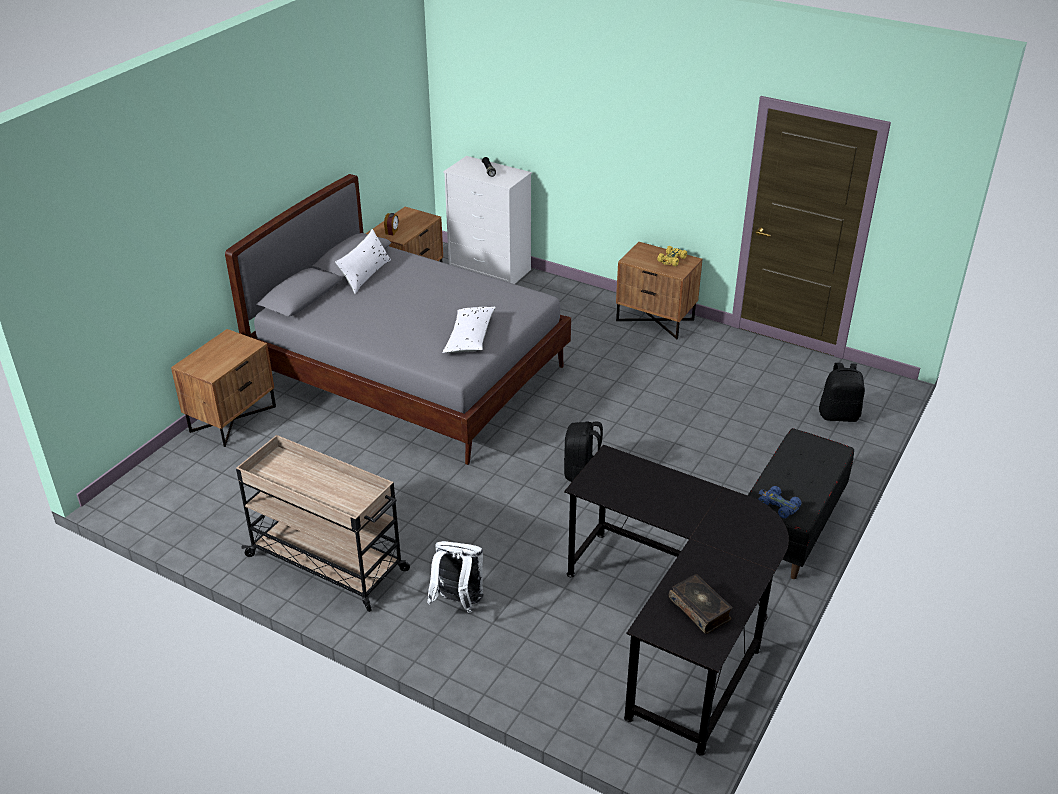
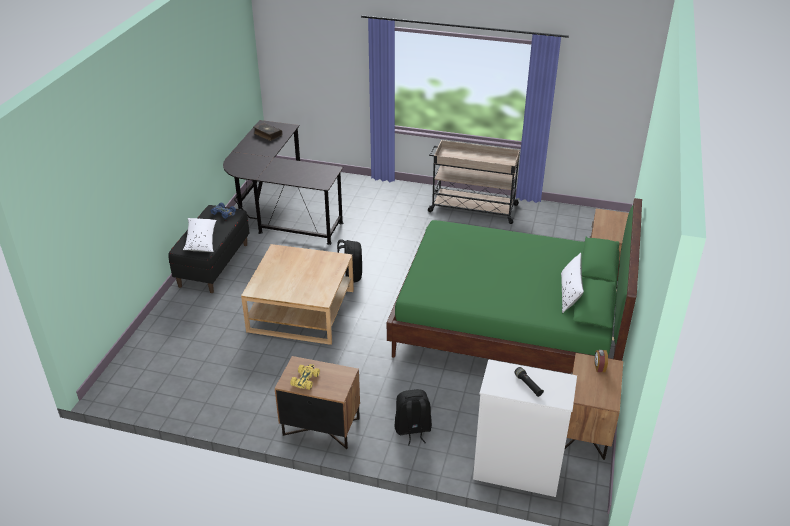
camera: 165 degrees right, 0 degrees up
(411, 374) = (509, 327): grey bed -> green bed
(458, 602) = (395, 203): white backpack -> none
(470, 337) = (447, 251): white pillow -> white pillow (201, 240)
(660, 434) = (301, 310): none -> beige coffee table
(839, 415) = (161, 350): black backpack -> black backpack (412, 430)

